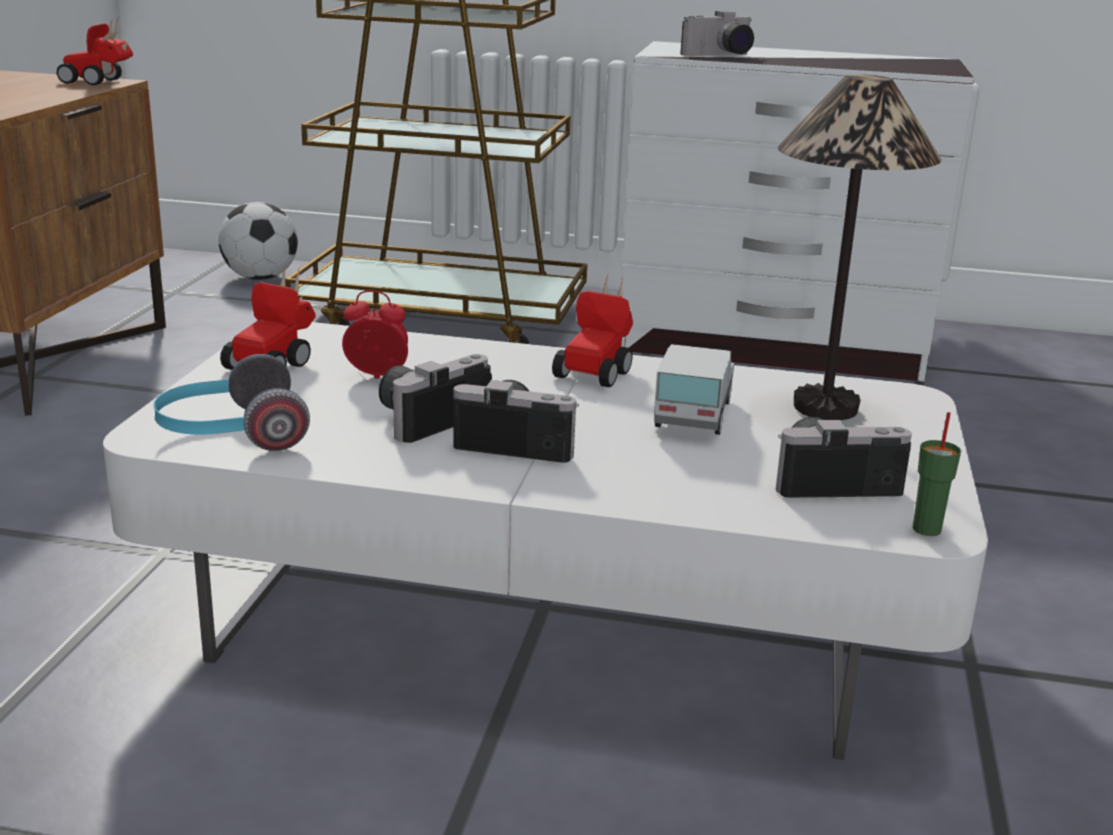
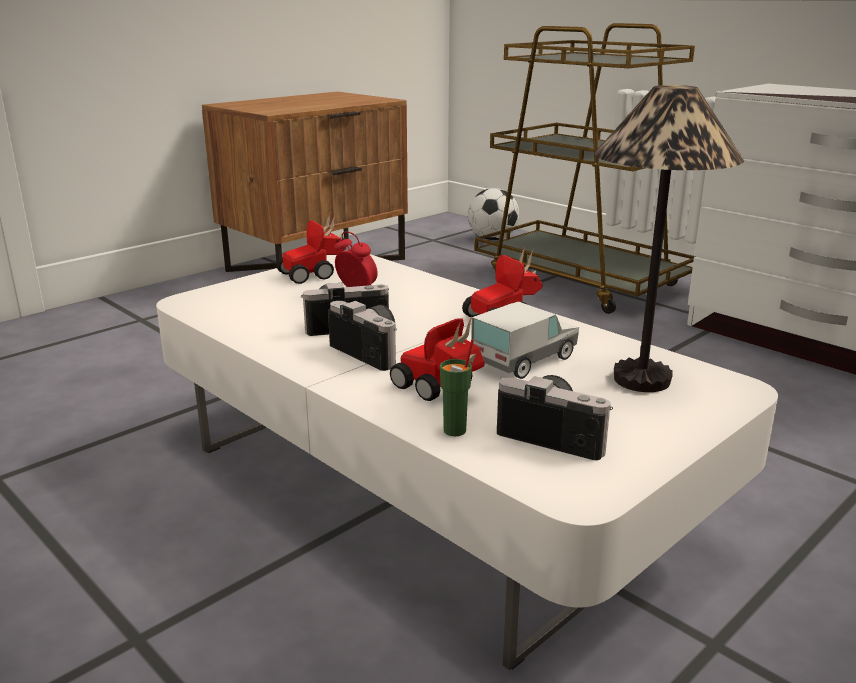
camera: 35 degrees right, 0 degrees up
(99, 82) = (376, 99): toy car -> toy car (440, 390)
(230, 434) = (224, 309): headphones -> none
(720, 56) = (795, 93): camera -> none
(927, 529) = (575, 491): green cup -> green cup (455, 430)

